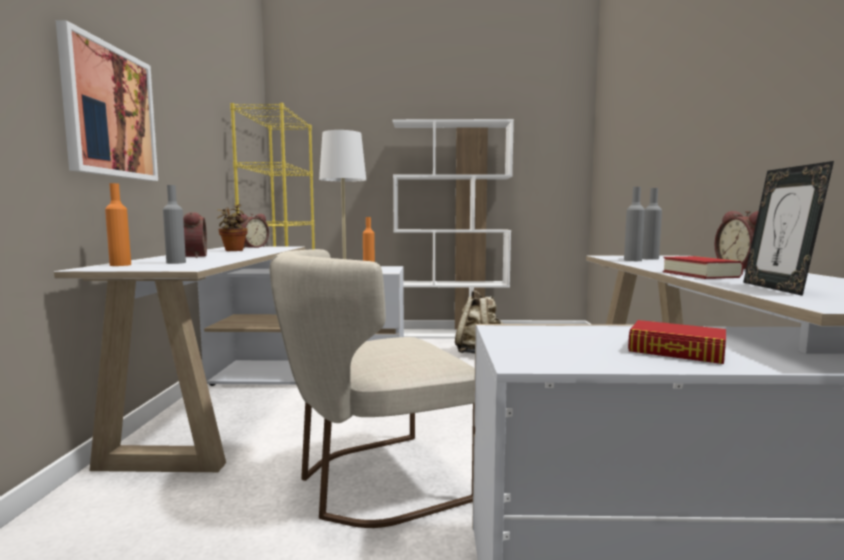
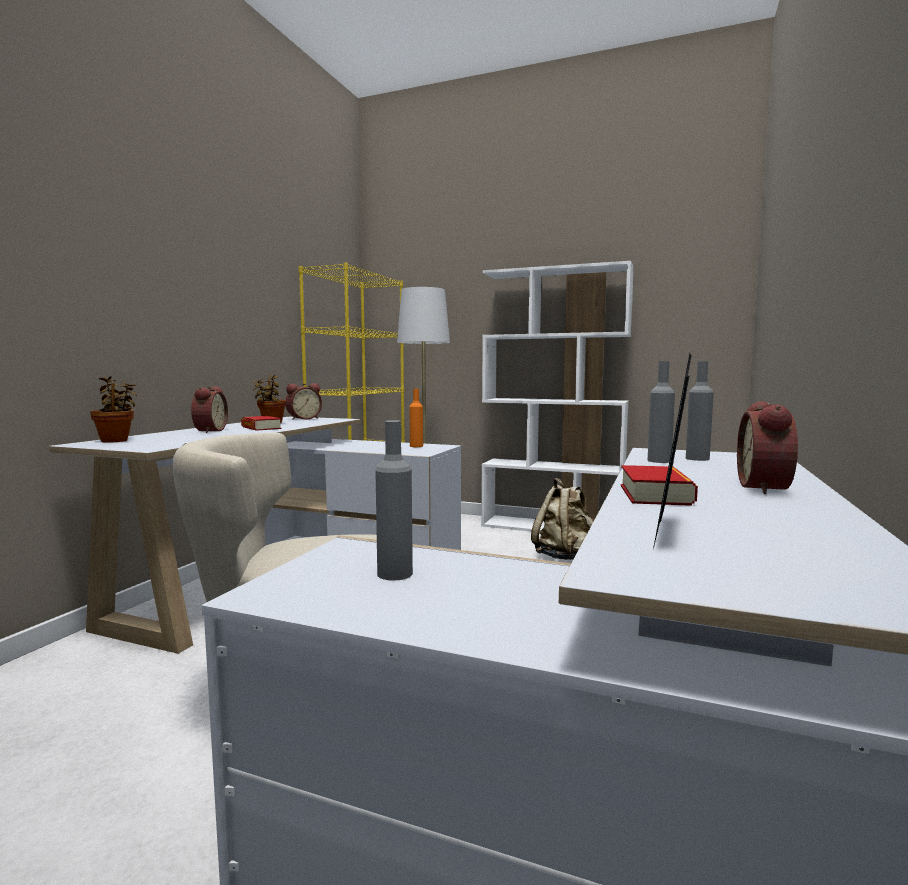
camera: 20 degrees right, 0 degrees up
(109, 112) = (129, 292): picture -> none
(120, 265) = (116, 440): orange bottle -> potted plant
(176, 263) = (167, 439): grey bottle -> grey bottle (395, 574)
(676, 351) = (463, 605): book -> book (261, 428)

